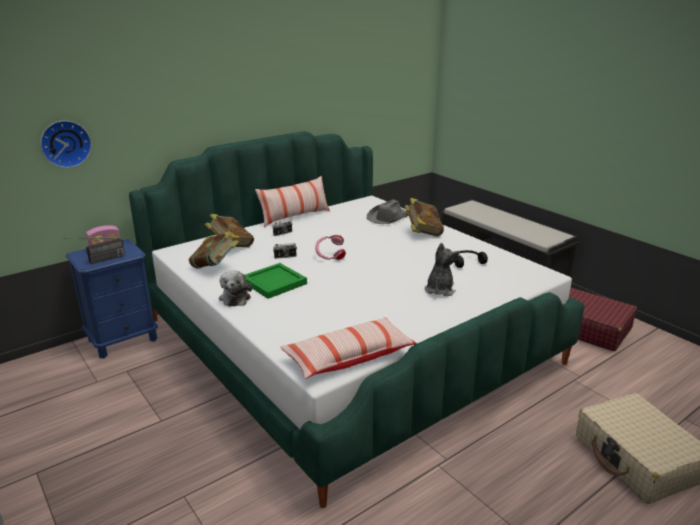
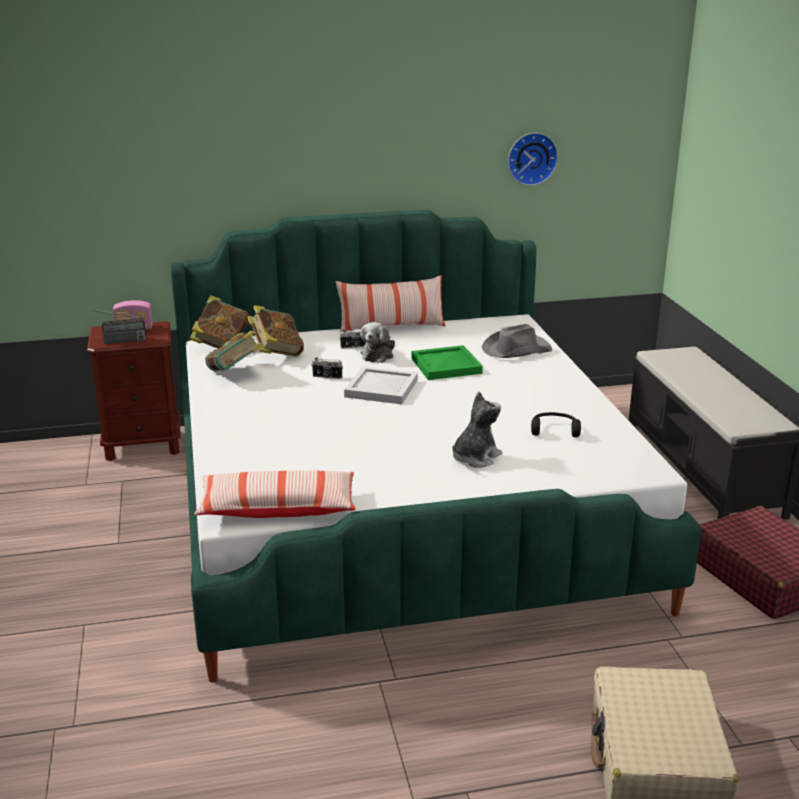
camera: 25 degrees right, 0 degrees up
(65, 143) = (101, 196): wall clock -> wall clock (531, 158)
(123, 340) = (143, 445): blue nightstand -> brown nightstand
(235, 297) = (223, 413): plush toy -> plush toy (378, 354)
(273, 282) = (281, 405): green tray -> green tray (445, 365)
(330, 257) = (381, 388): pink headphones -> white tray
(423, 232) = (540, 379): book -> book (221, 345)

